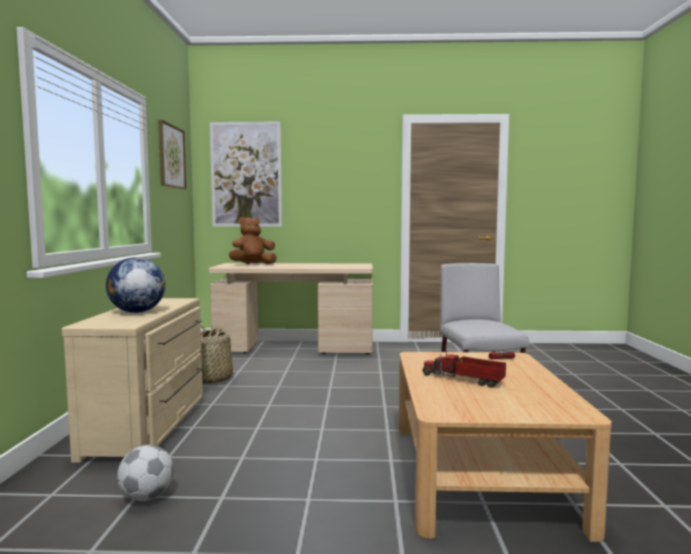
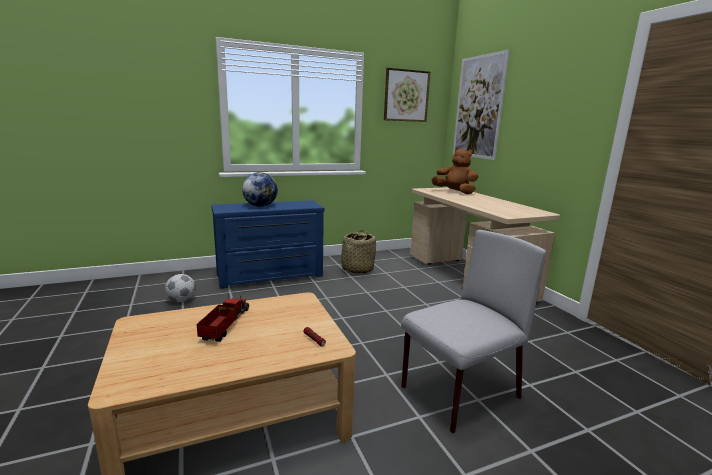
camera: 65 degrees right, 10 degrees up
(150, 425) = (270, 276): beige dresser -> blue dresser

